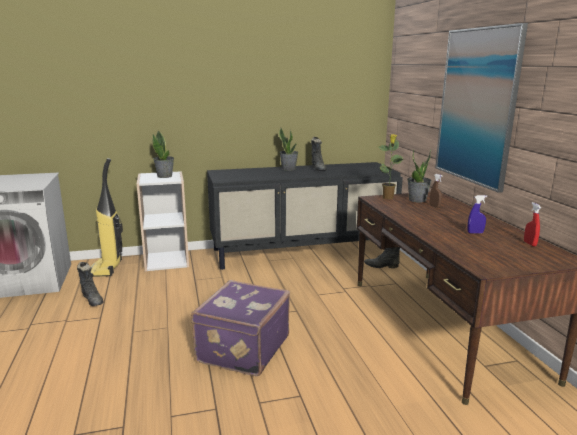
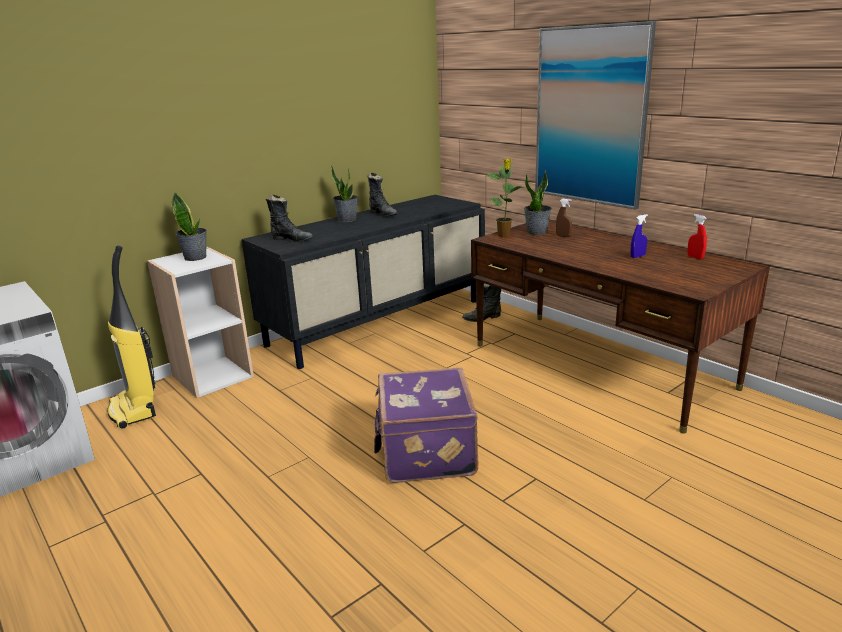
camera: 25 degrees left, 5 degrees up
(92, 300) = (162, 455): black boot -> black boot (292, 239)

